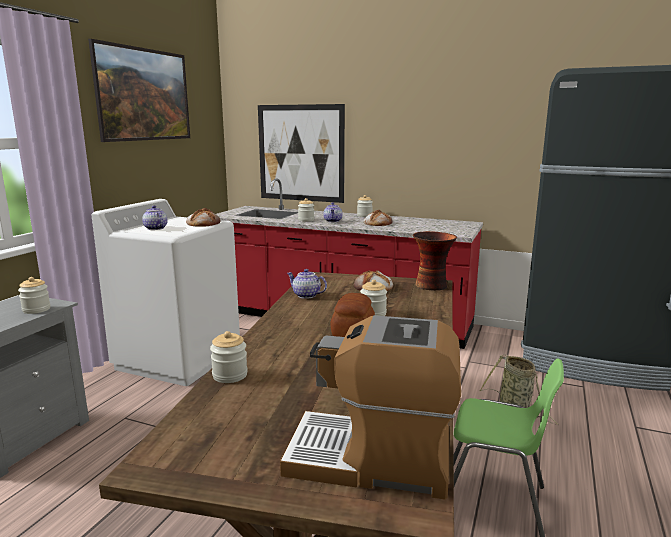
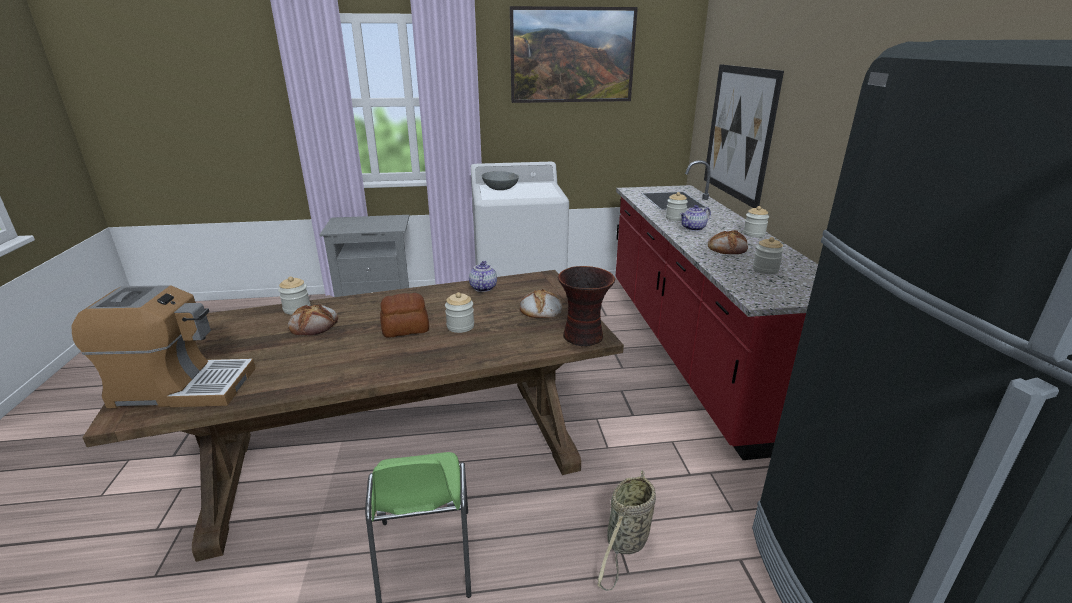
camera: 60 degrees right, 10 degrees up
(36, 309) = (382, 227): jar -> jar (765, 269)
(155, 228) = (499, 189): teapot -> grey bowl
(203, 223) = (540, 194): bread -> bread (314, 324)
(372, 459) = (182, 387): coffee machine -> coffee machine turned 105 degrees clockwise

